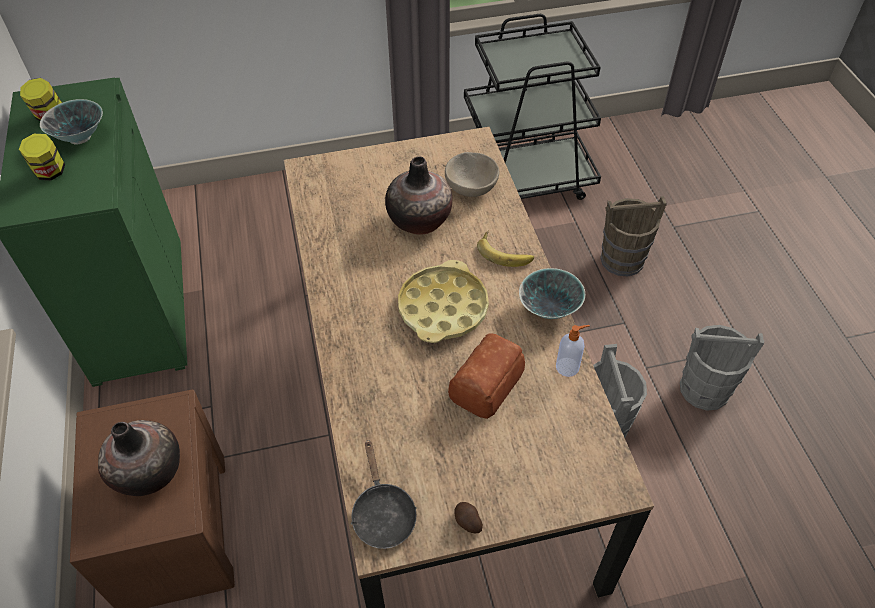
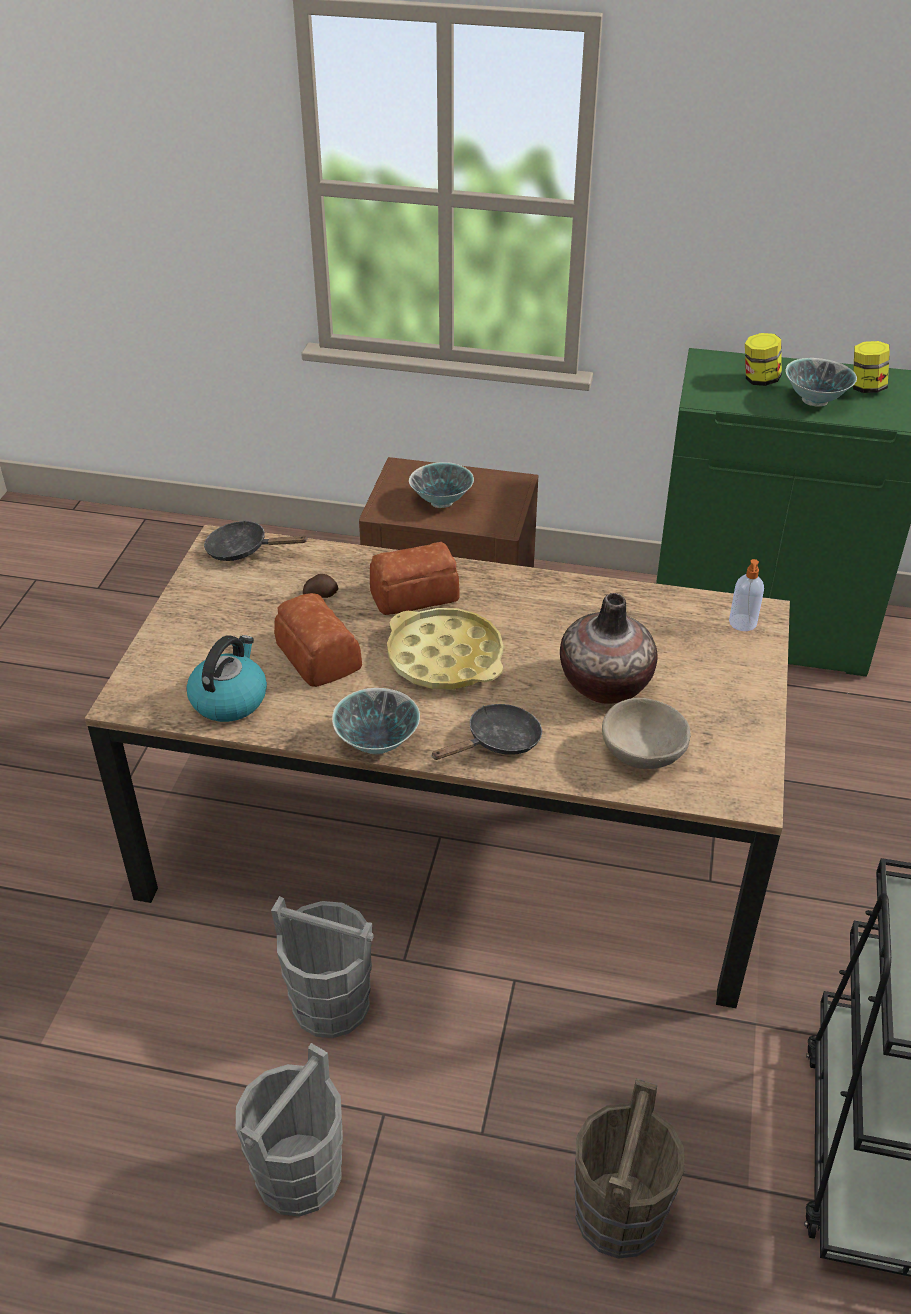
camera: 115 degrees right, 10 degrees down
(148, 471) = (442, 502): vase -> bowl
(379, 354) = (416, 594): none -> bread
(467, 521) = (189, 593): potato -> potato (320, 594)
(505, 252) = (498, 742): banana -> black frying pan
(568, 367) = (287, 725): soap dispenser -> soap dispenser (742, 623)
(568, 416) = (229, 699): none -> kettle

